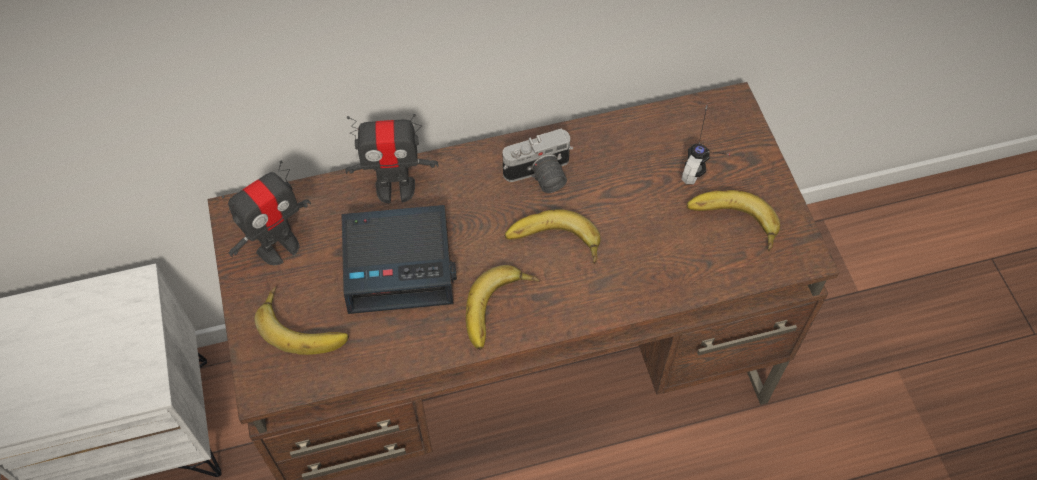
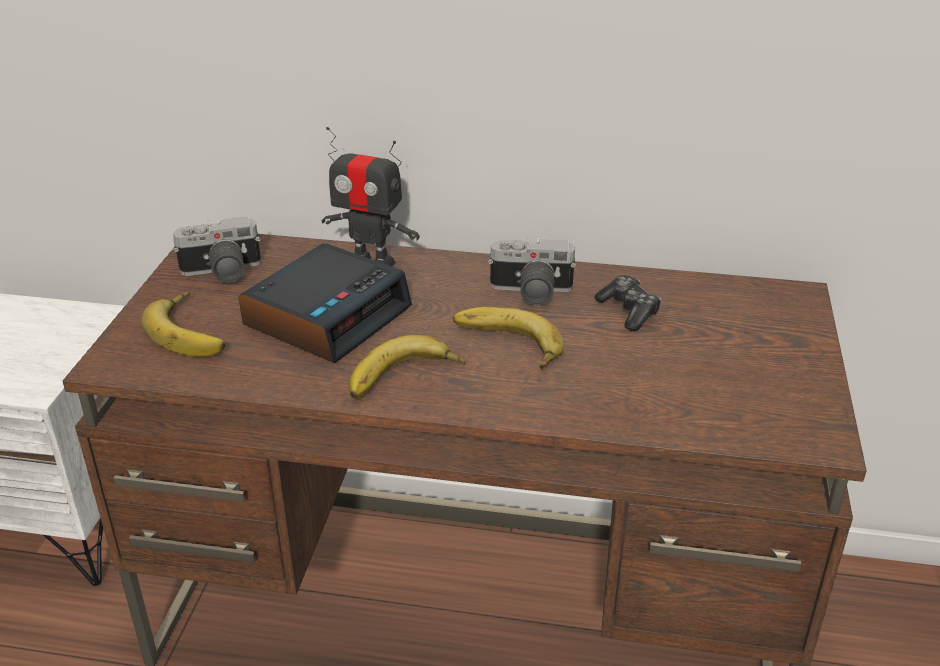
camera: 25 degrees right, 25 degrees down
(278, 247) = (221, 273): toy robot -> camera
(400, 265) = (328, 316): alarm clock -> alarm clock turned 75 degrees counterclockwise
(622, 170) = (628, 311): none -> game controller
(706, 163) = (735, 330): headphones -> none
(731, 224) = (737, 387): banana -> none

